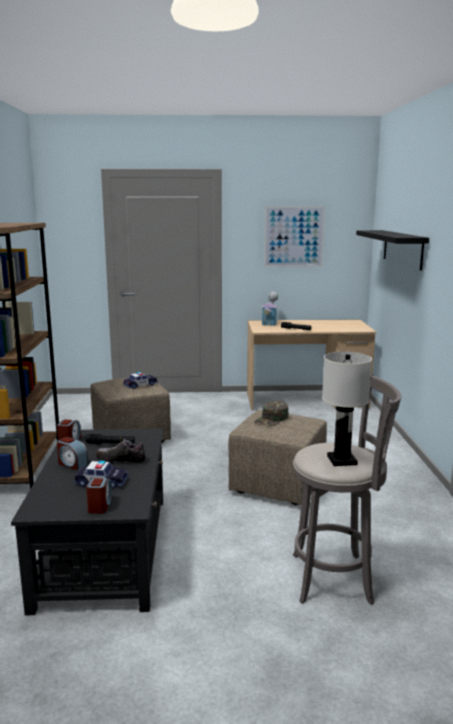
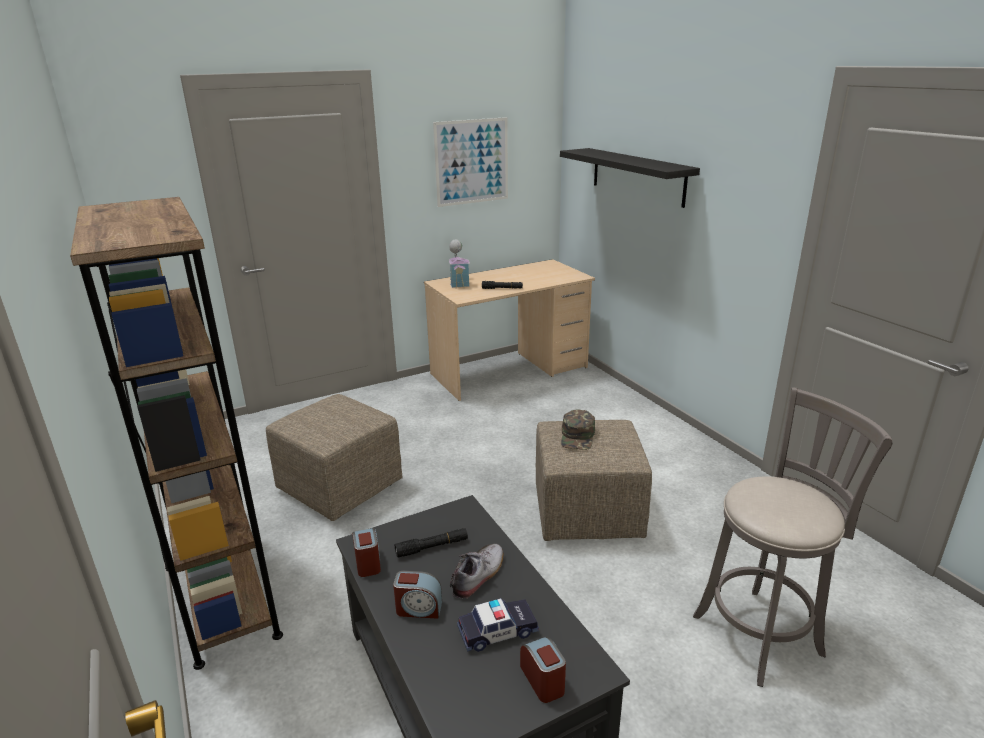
camera: 25 degrees left, 10 degrees up
(121, 459) = (478, 575): shoe -> shoe turned 135 degrees clockwise
(140, 385) = (350, 416): toy car -> none
(341, 460) = (800, 511): white table lamp -> none

